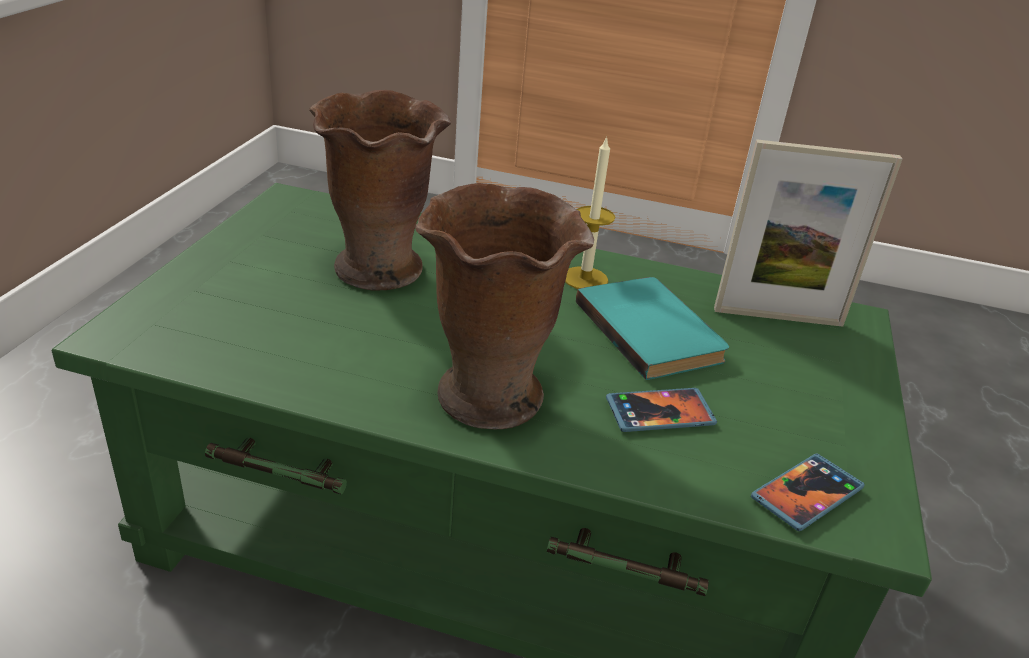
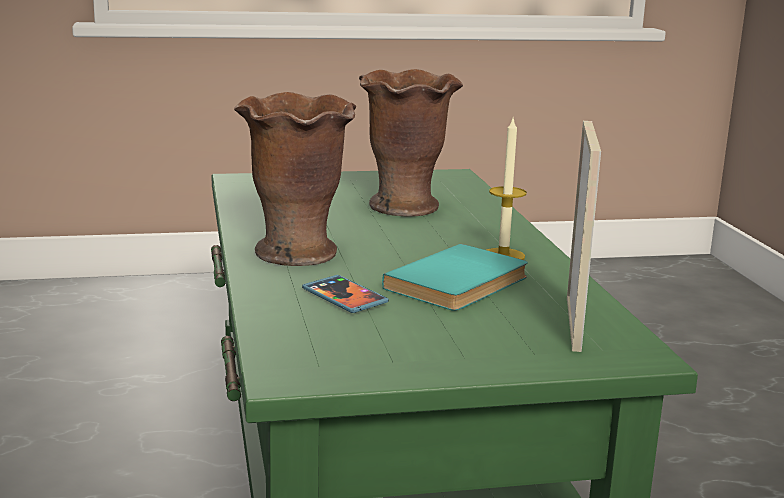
camera: 65 degrees right, 15 degrees down
(778, 317) = (573, 323): picture frame -> picture frame turned 150 degrees counterclockwise
(806, 494) = (302, 350): phone -> none

